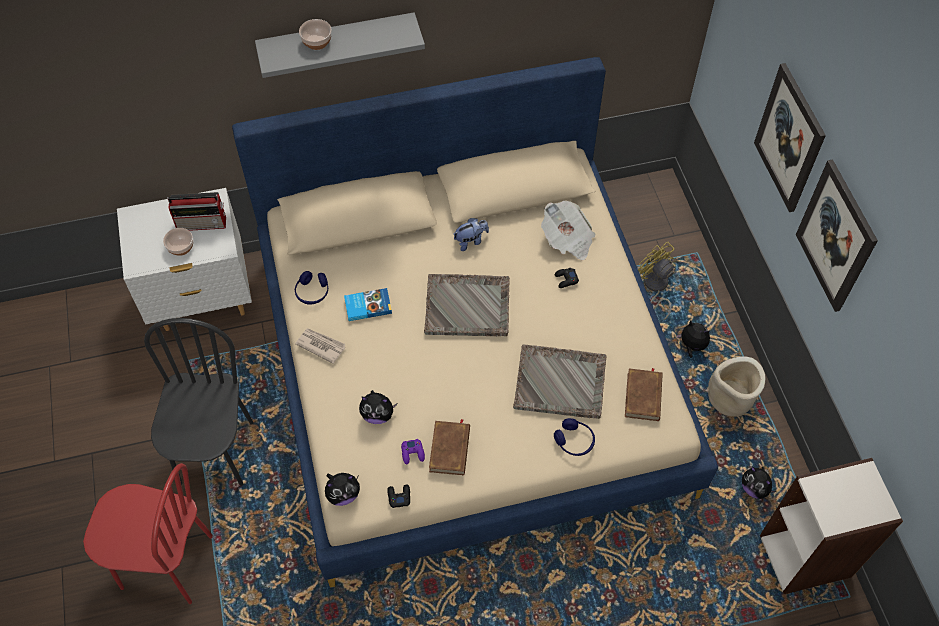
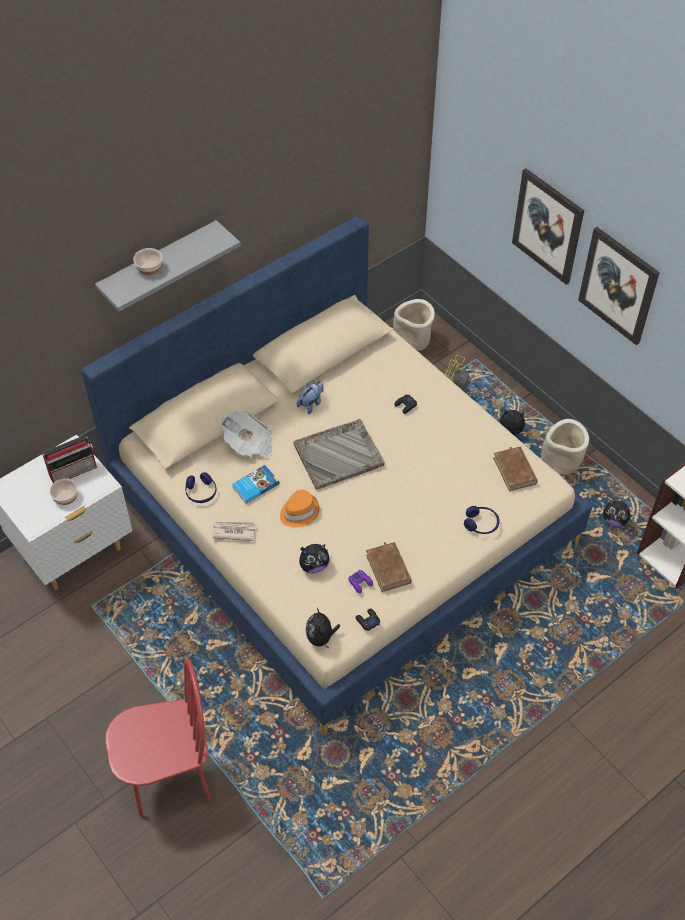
camera: 25 degrees left, 5 degrees down
(215, 453) = (161, 671): black chair -> none
(343, 494) = (321, 638): plush toy -> plush toy turned 135 degrees clockwise
(395, 351) = (299, 511): none -> orange hat
(561, 383) = (446, 485): grey tray -> none
(567, 239) = (389, 375): newspaper -> newspaper (249, 444)
(641, 208) = (412, 340): none -> beige planter

